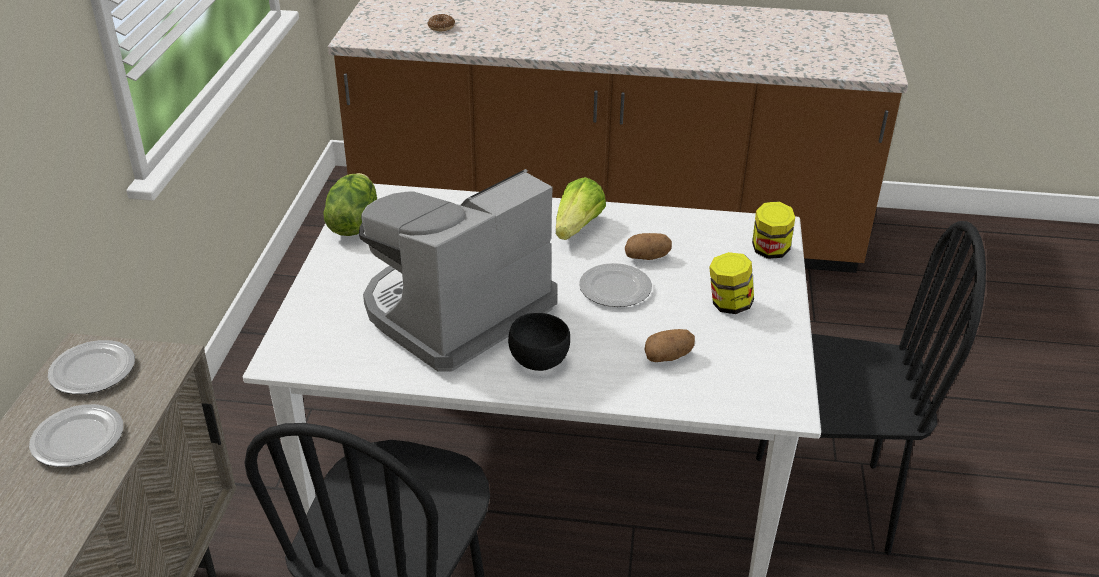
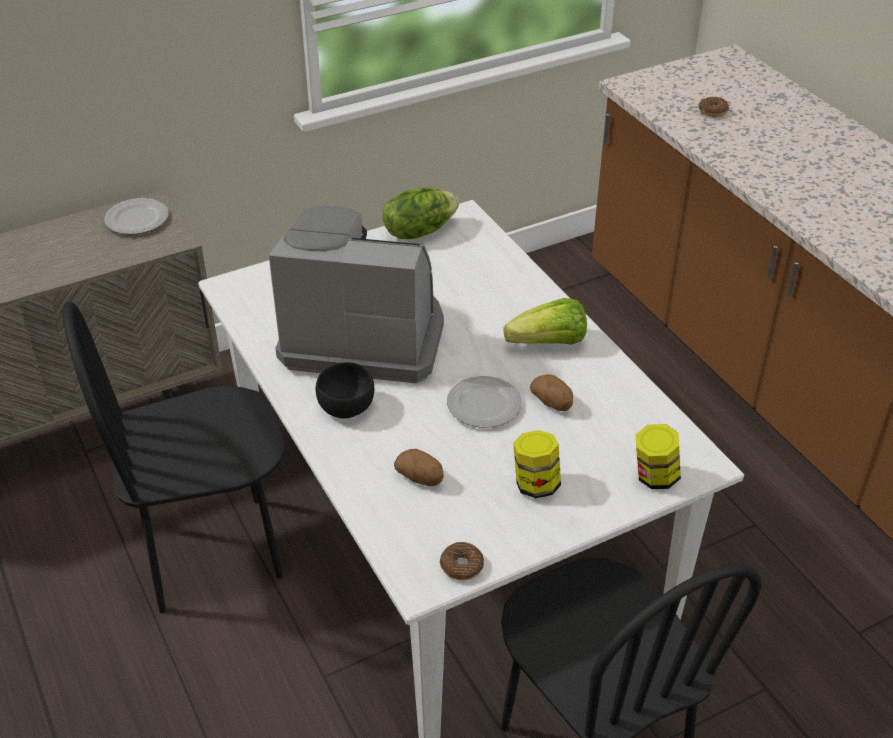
camera: 55 degrees right, 5 degrees up
(77, 439) = (71, 251): plate -> none
(785, 378) = (461, 566): none -> donut

